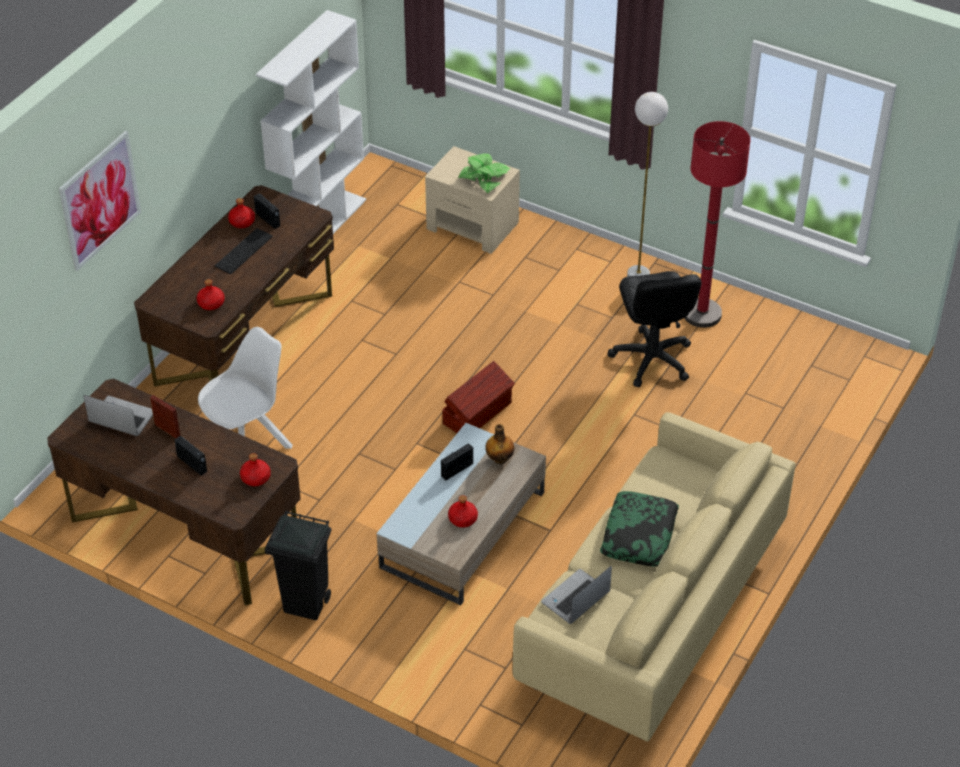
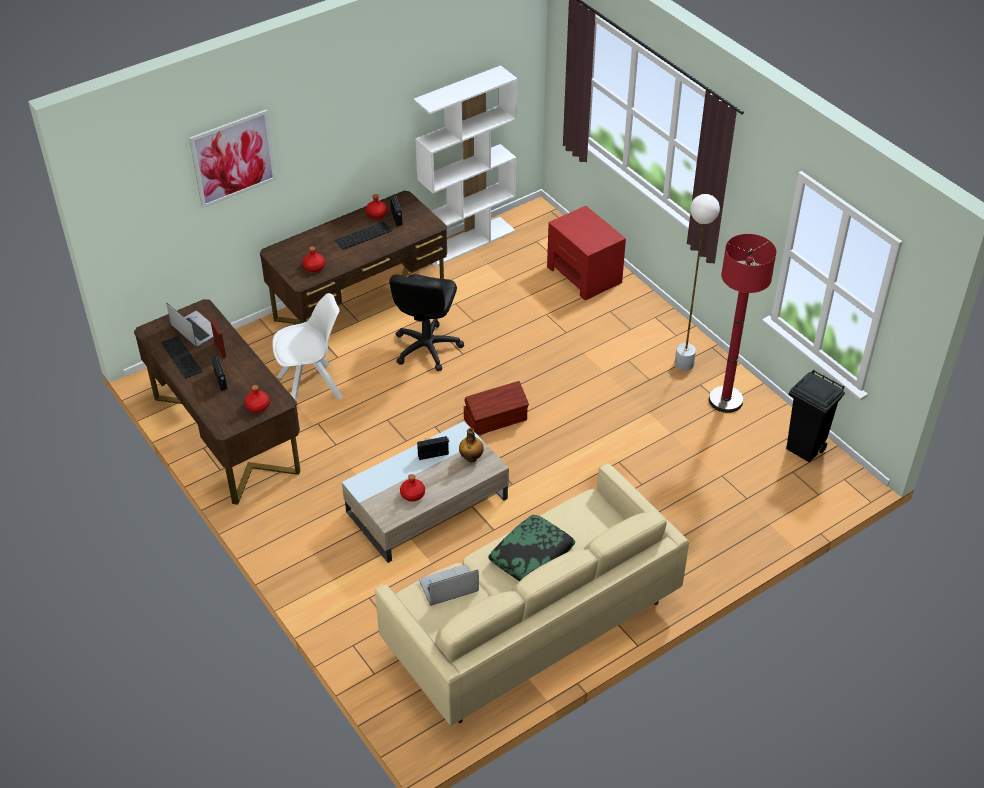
camera: 25 degrees right, 0 degrees up
(125, 454) = (180, 357): none -> keyboard
(306, 605) = (276, 520): black trash can -> black trash can (805, 449)
(473, 226) = (584, 275): beige nightstand -> red nightstand
(484, 177) = (594, 236): potted plant -> none
(651, 359) = (661, 423): black office chair -> black office chair (426, 348)

